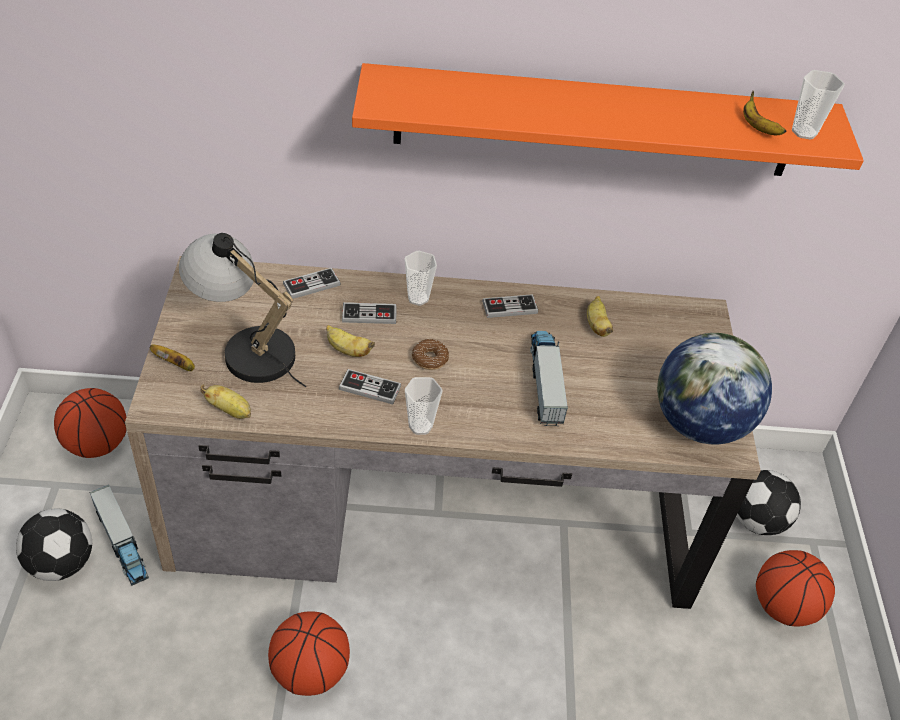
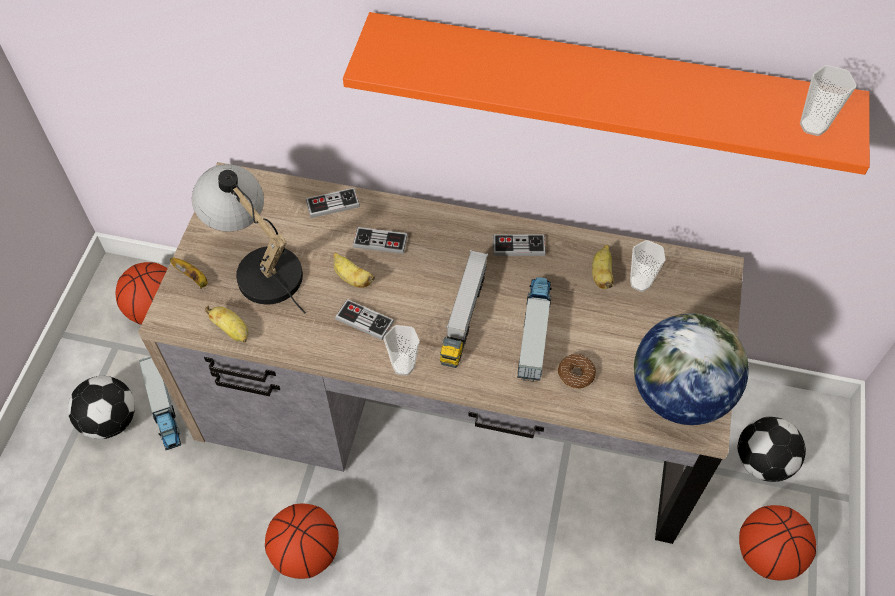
camera: 15 degrees right, 10 degrees up
(418, 298) = (431, 227): cup -> cup (640, 282)
(429, 359) = (428, 295): donut -> donut (576, 374)
(471, 375) = (463, 316): none -> toy truck
(758, 127) = (763, 116): banana -> none

